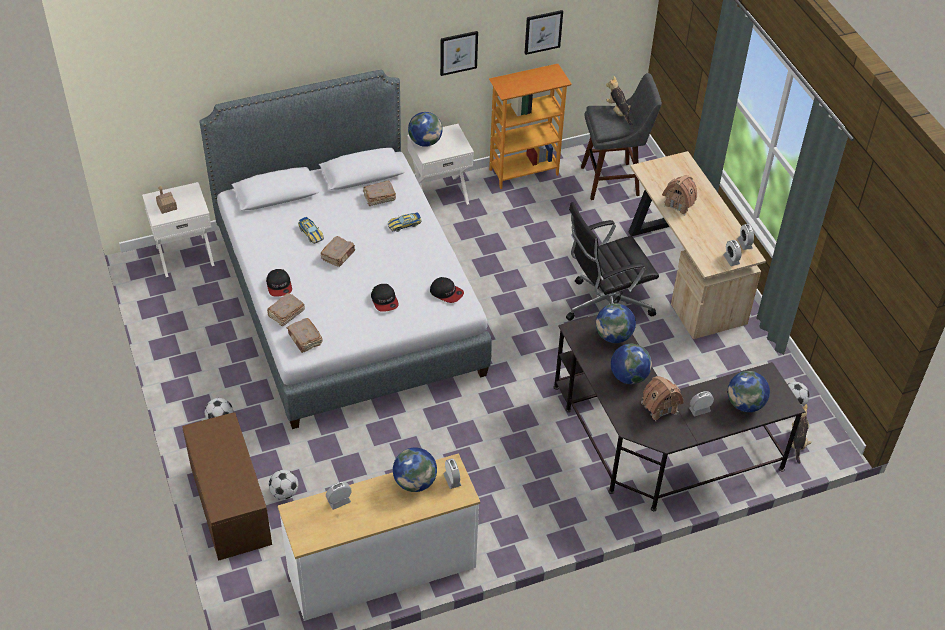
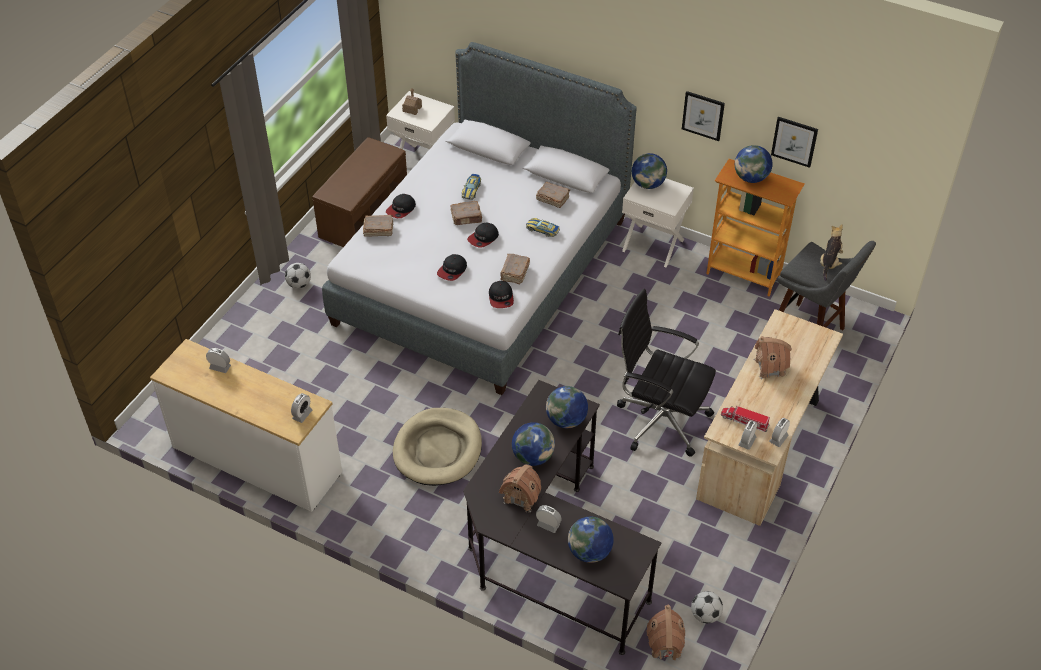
camera: 50 degrees right, 0 degrees up
(229, 504) = (232, 339): brown bench -> brown bench (363, 213)
(284, 493) = (271, 360): football -> none
(305, 339) = (365, 256): brown book -> brown book (514, 273)
(372, 261) = (483, 238): none -> cap
(415, 482) = (279, 395): globe -> globe (751, 178)
(497, 448) = (438, 449): none -> beige dog bed
(713, 249) = (744, 421): none -> toy truck
(797, 442) = (665, 645): plush toy -> toy house

